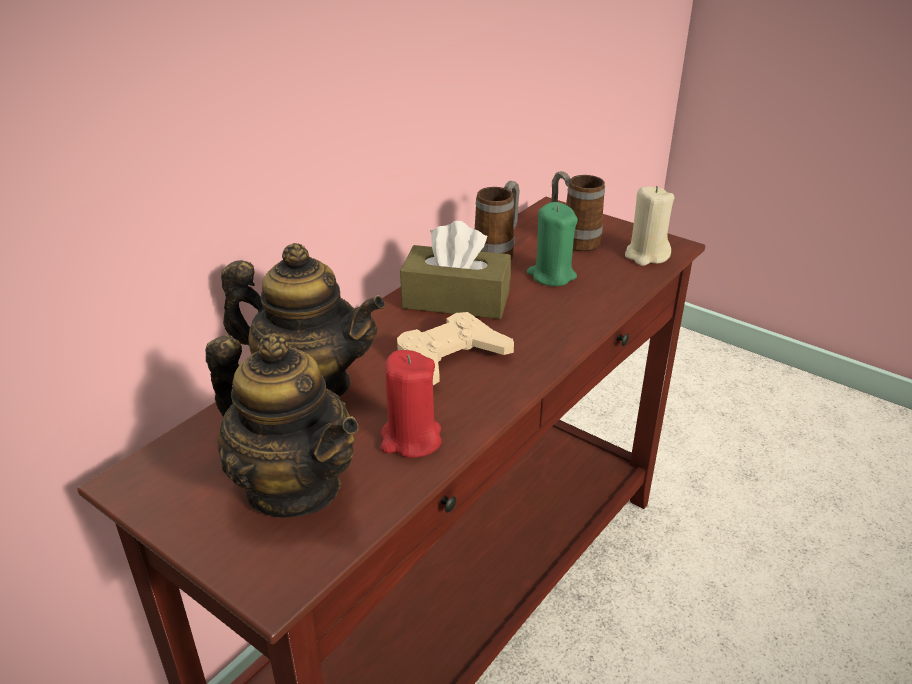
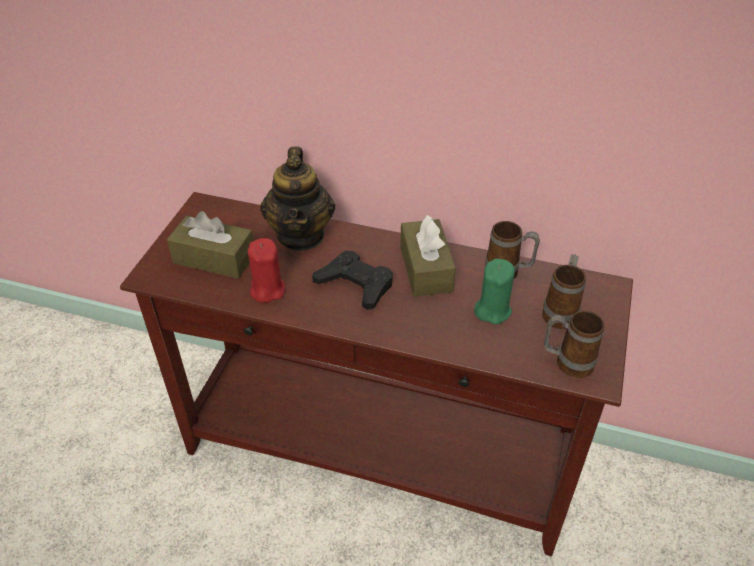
camera: 70 degrees right, 10 degrees up
(294, 486) = (214, 258): teapot -> brown tissue box
(450, 357) = (356, 284): beige game controller -> black game controller
(646, 255) = (566, 363): beige candle -> mug

